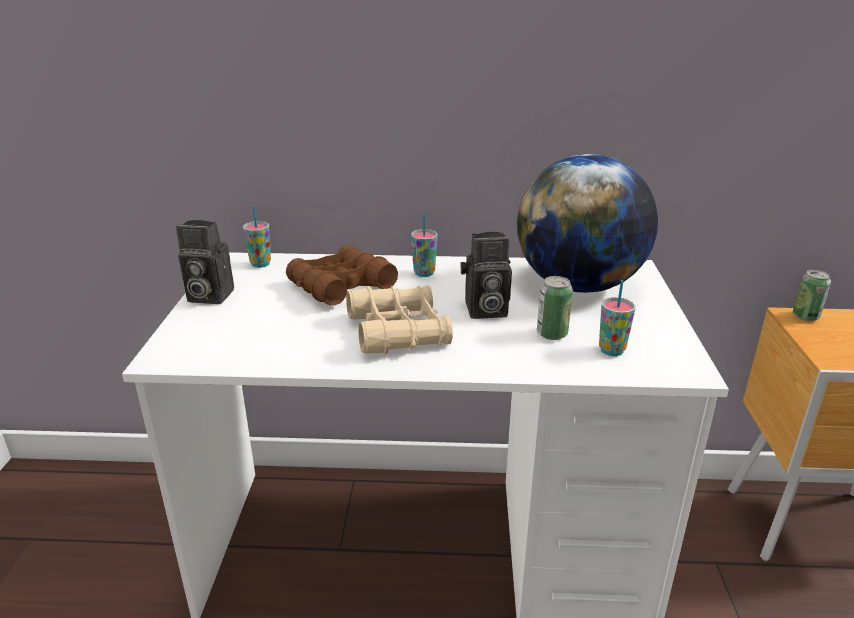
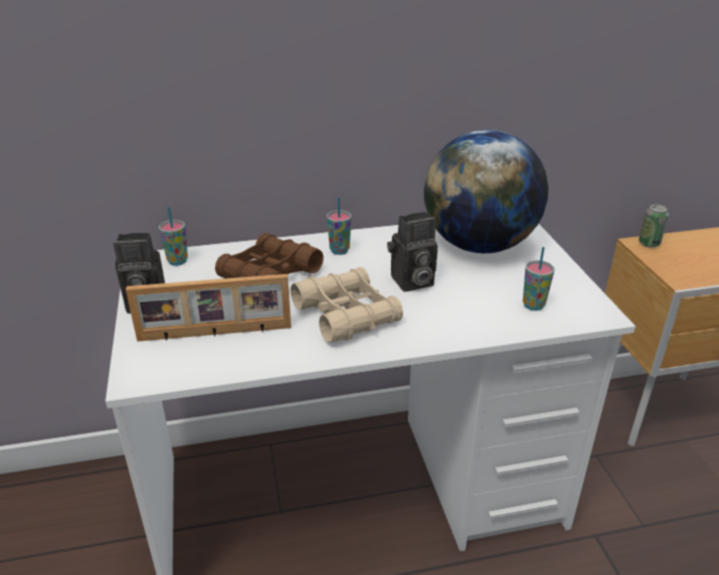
camera: 15 degrees left, 5 degrees up
(257, 331) = (215, 334): none -> picture frame
(552, 334) = (478, 297): can -> none

